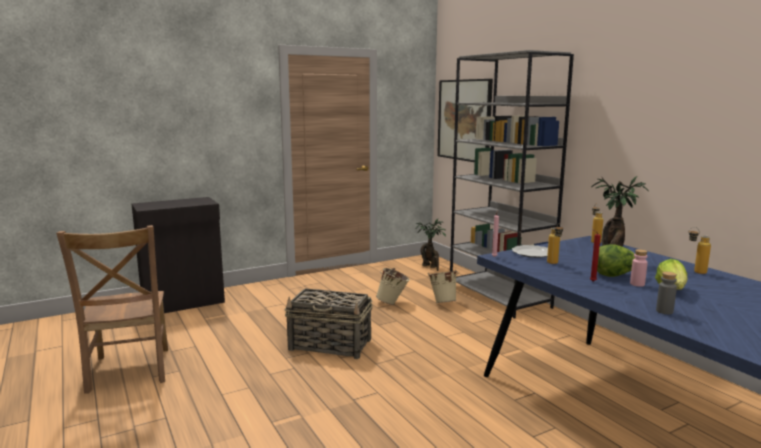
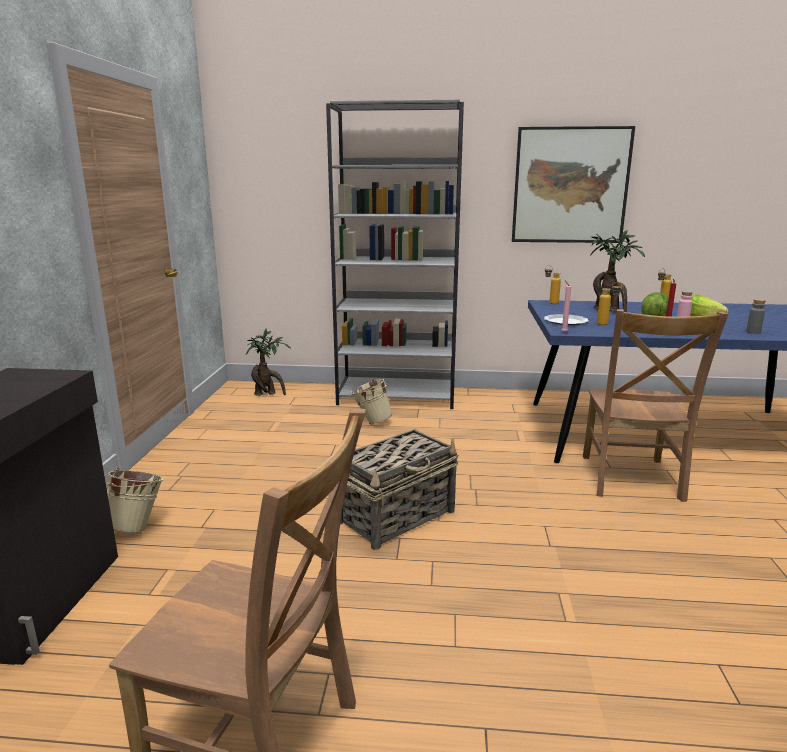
camera: 55 degrees left, 5 degrees up
(393, 303) = (332, 444): beige bucket -> beige bucket (139, 526)
(464, 120) = (278, 192): picture -> picture (570, 186)
(505, 413) = (630, 479): none -> brown chair

